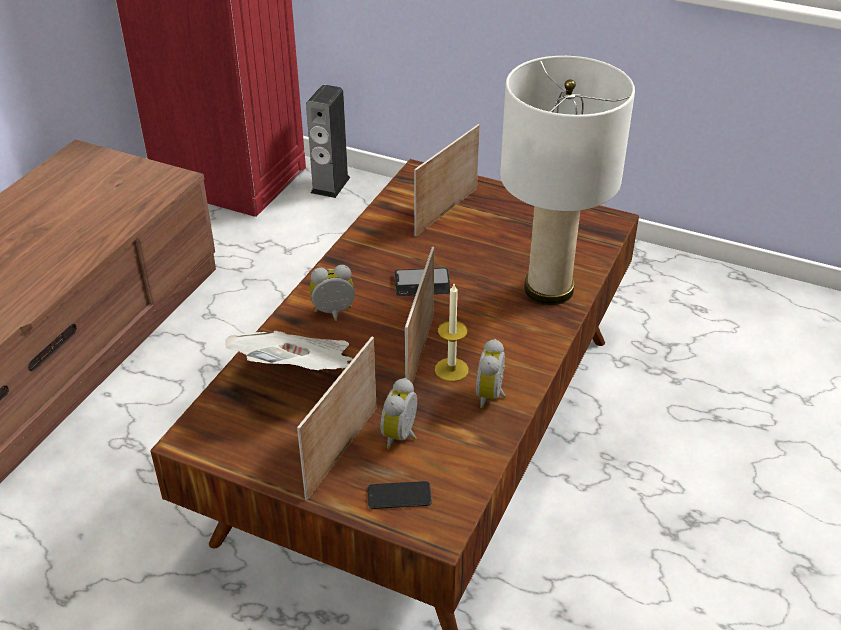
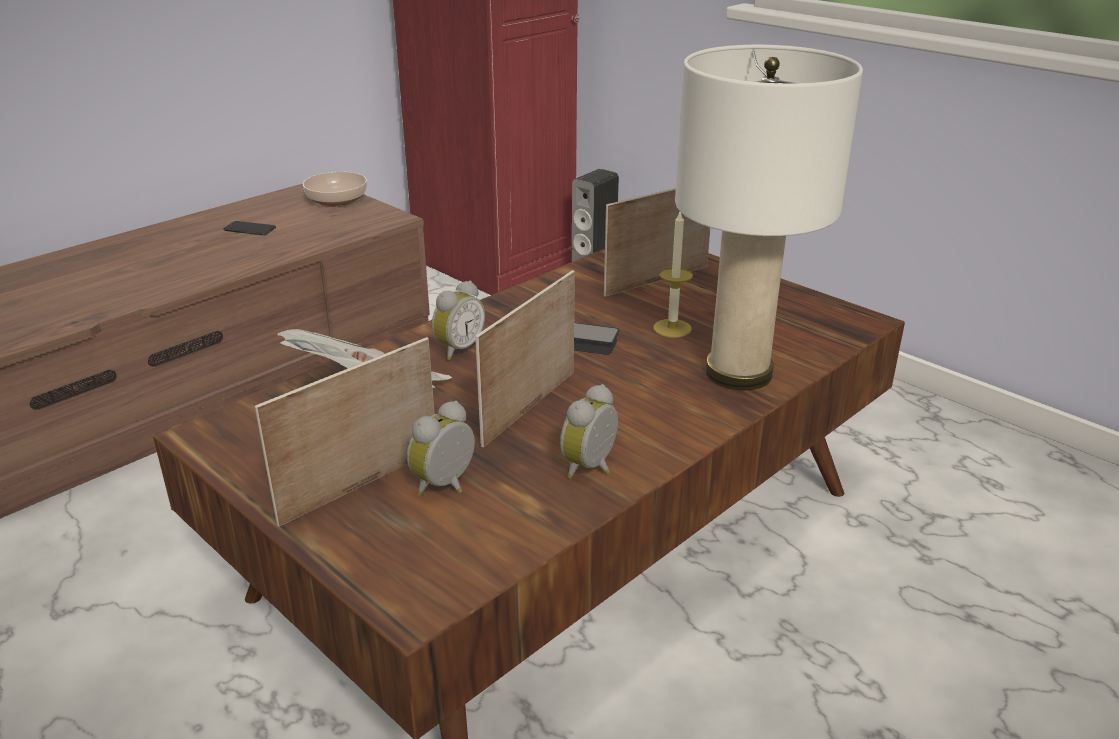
camera: 20 degrees right, 10 degrees down
(109, 165) = (338, 200): none -> bowl
(334, 314) = (457, 349): alarm clock -> alarm clock turned 120 degrees clockwise
(399, 496) = (394, 551): phone -> phone (249, 229)
(451, 369) = (558, 430): candle -> candle (672, 328)

